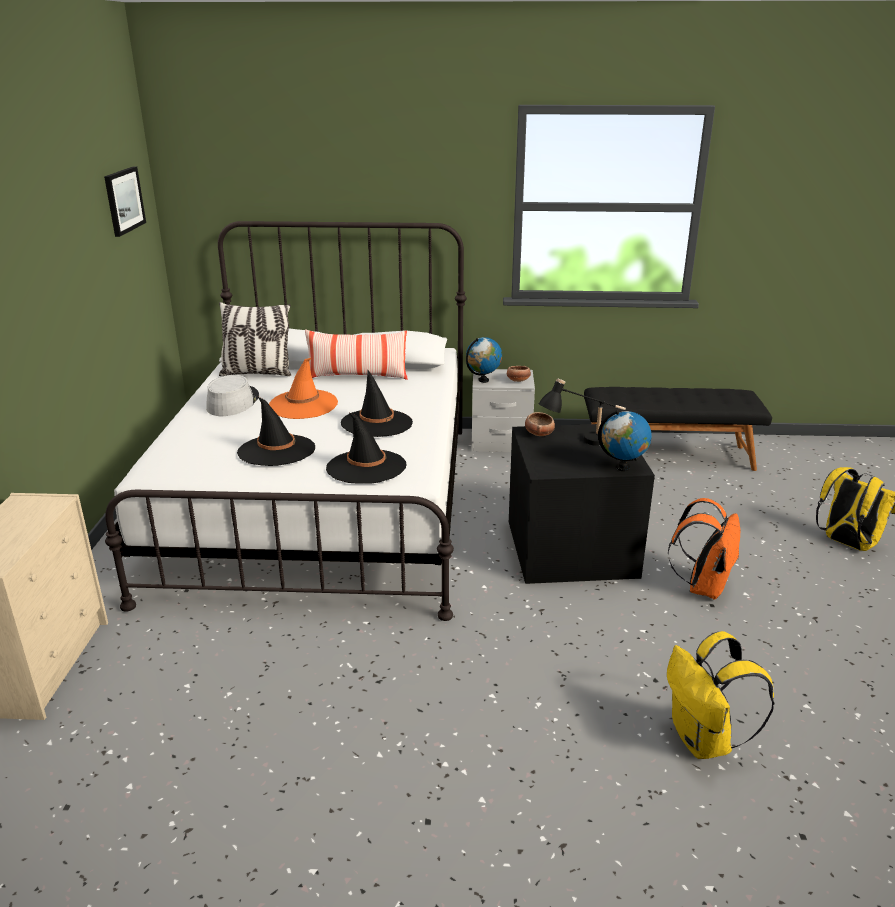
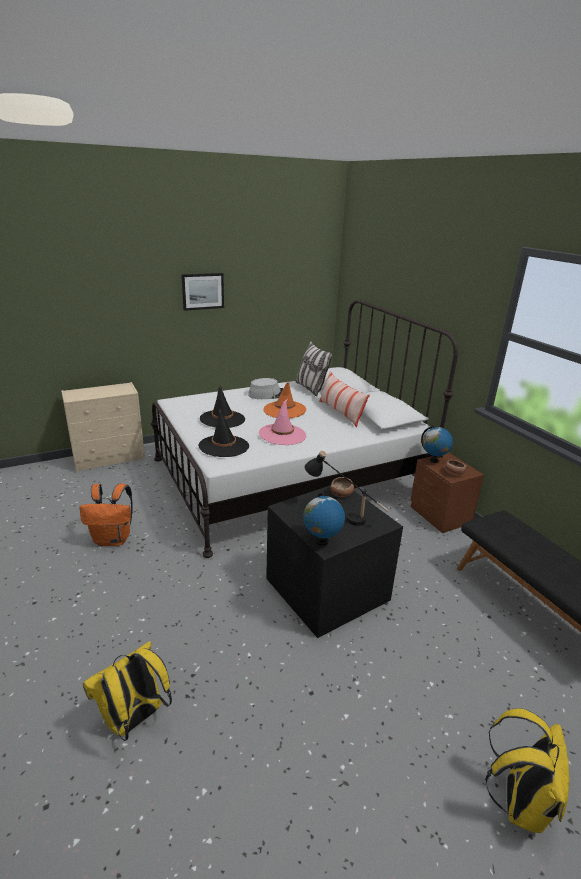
camera: 60 degrees right, 0 degrees up
(124, 200) = (298, 272): picture -> picture (202, 291)
(377, 423) = (282, 435): black hat -> pink hat
(501, 442) = (440, 515): grey nightstand -> brown nightstand
(703, 586) = (334, 681): orange backpack -> orange backpack (113, 539)

